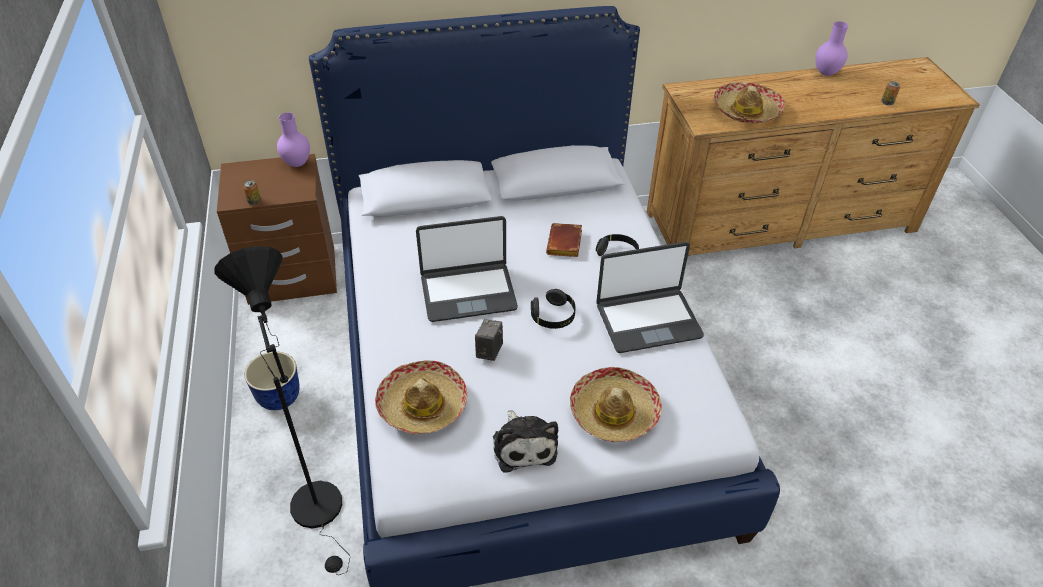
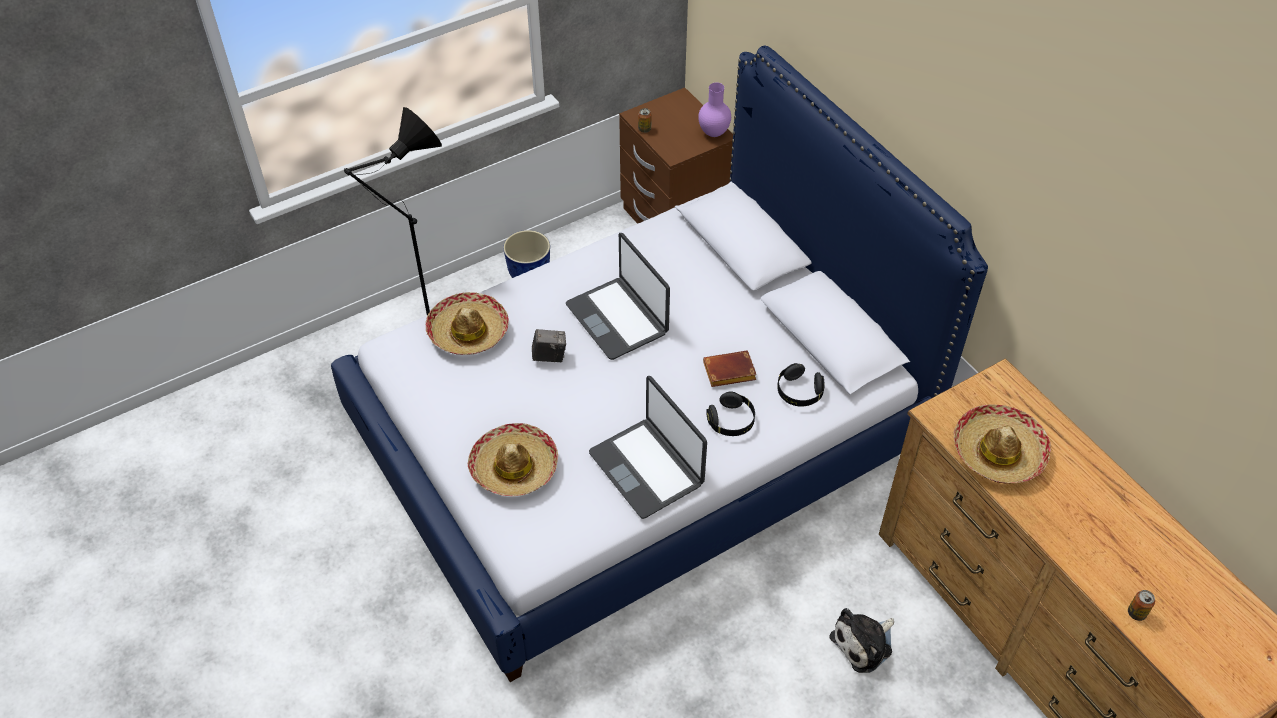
camera: 70 degrees right, 5 degrees up
(523, 445) = (454, 412): plush toy -> plush toy (864, 643)
(553, 317) = (616, 391): black headphones -> black headphones (799, 392)
(826, 73) = (1167, 530): purple vase -> none

